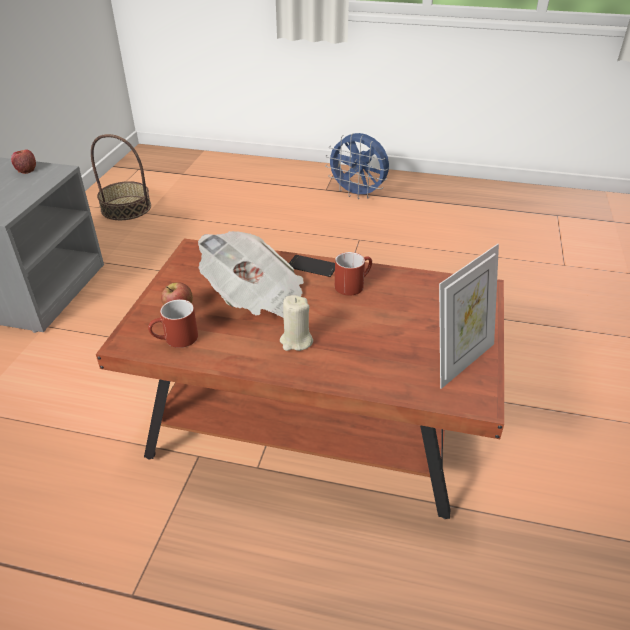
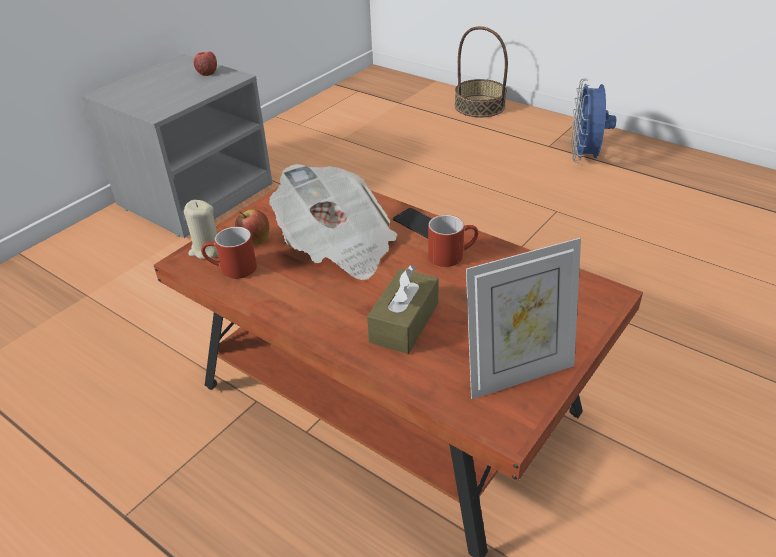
camera: 25 degrees right, 0 degrees up
(126, 208) = (325, 129): basket -> basket (480, 106)
(296, 341) = (347, 302): beige candle -> beige candle (206, 250)
(352, 346) = (404, 322): none -> brown tissue box
(358, 194) = (584, 158): blue fan -> blue fan turned 45 degrees clockwise

